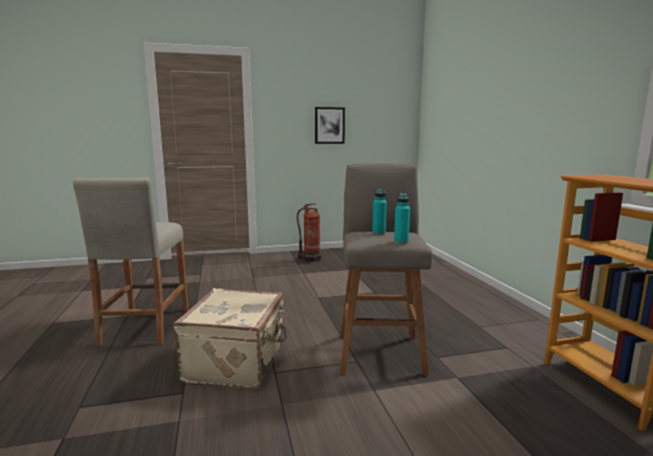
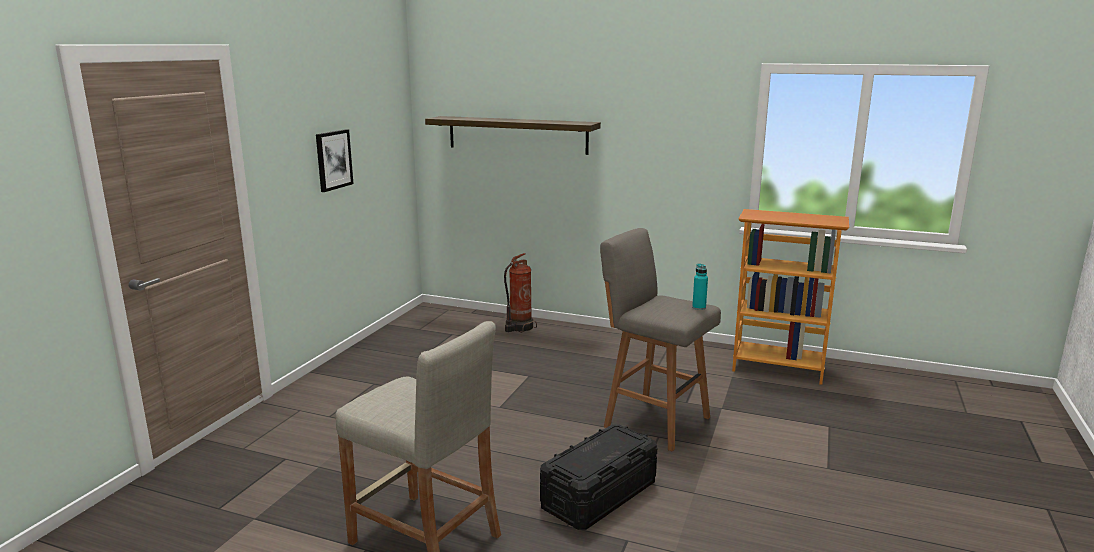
camera: 55 degrees left, 5 degrees up
(238, 362) = (598, 495): beige suitcase -> black storage box
(311, 259) = (370, 371): fire extinguisher -> fire extinguisher (519, 327)
(379, 233) = (659, 305): turquoise bottle -> none
(463, 114) = (517, 134): none -> shelf

